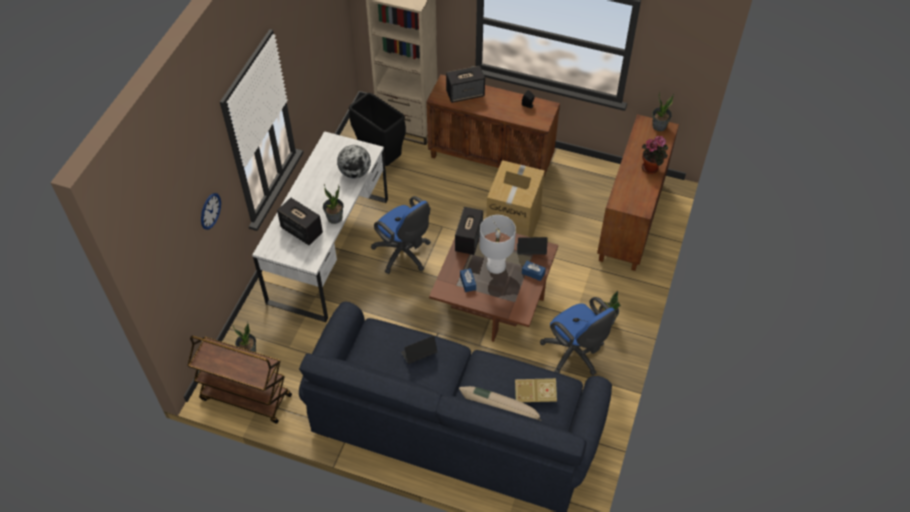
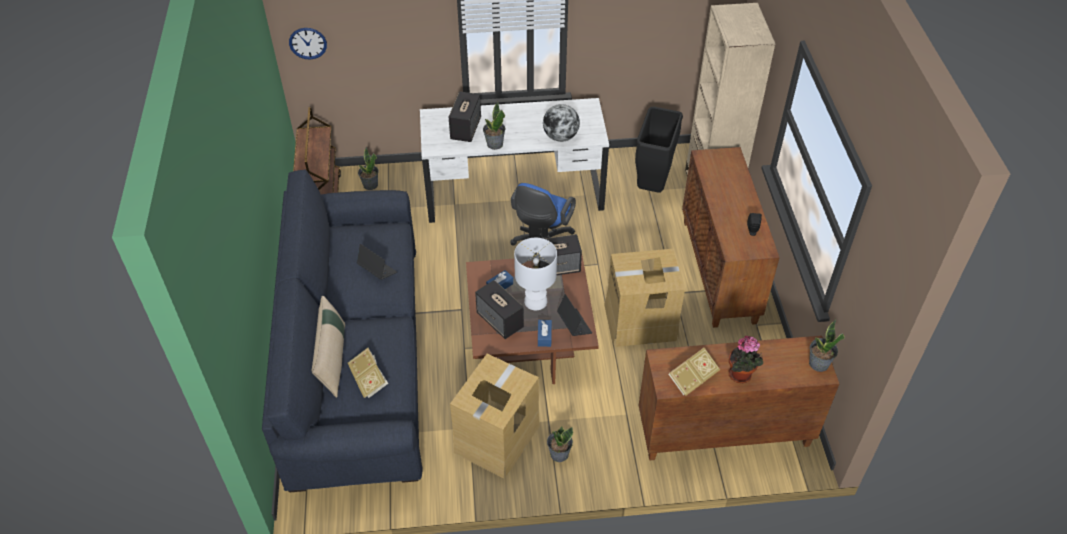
camera: 65 degrees right, 5 degrees down
(210, 211) = (397, 32): wall clock -> wall clock (308, 43)
(465, 94) = (727, 175): speaker -> speaker (500, 321)
(575, 354) = (496, 438): blue office chair -> cardboard box
(642, 194) = (691, 379): none -> book

